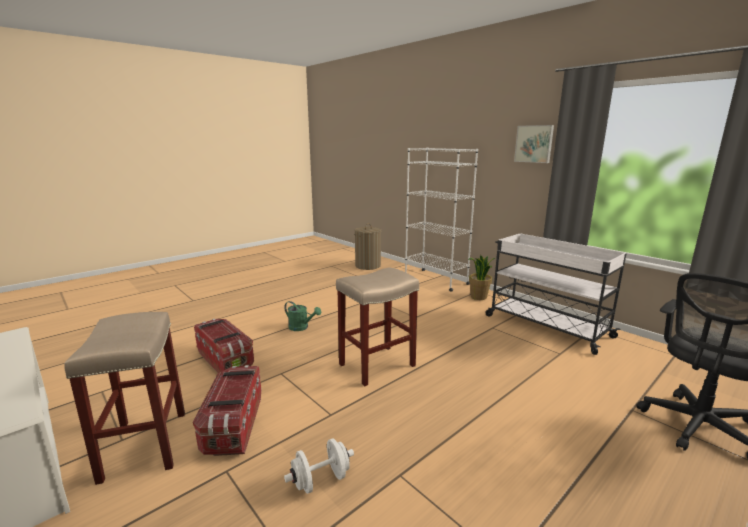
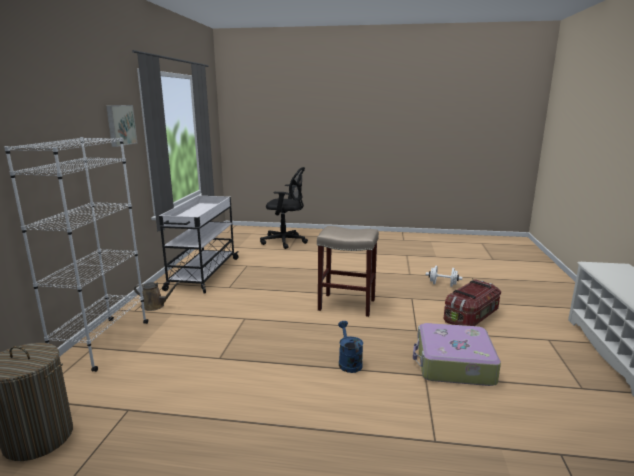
camera: 130 degrees left, 0 degrees up
(144, 444) = (531, 331): beige stool -> none
(225, 360) = (453, 364): storage box -> suitcase
(301, 327) = (348, 362): green watering can -> blue watering can
(479, 297) = (155, 306): potted plant -> brown watering can

